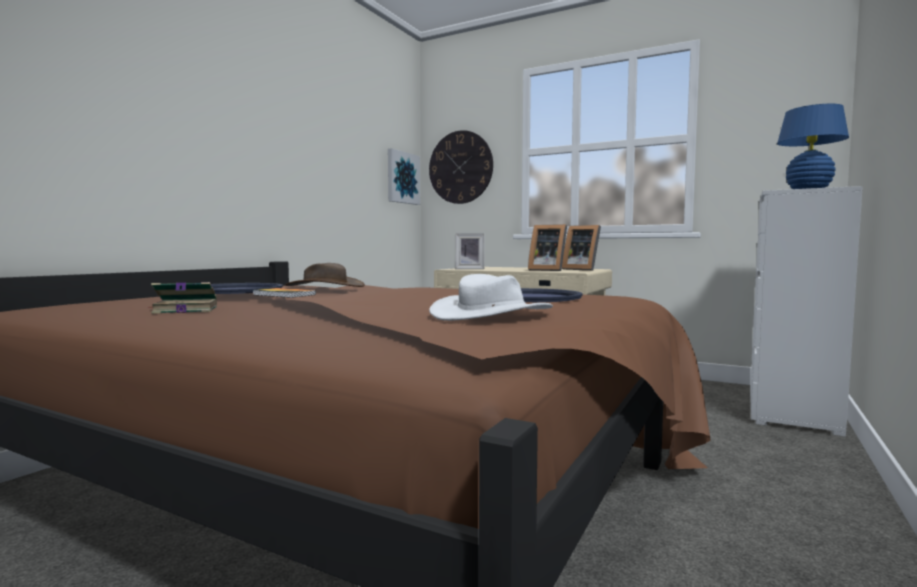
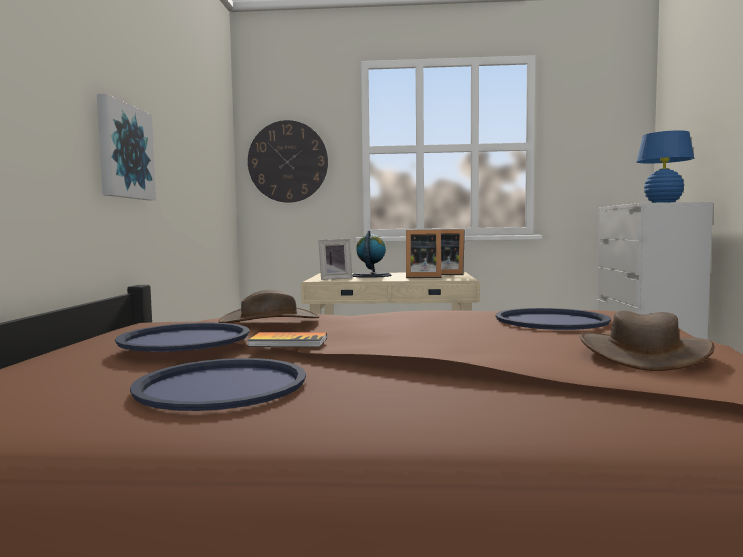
camera: 25 degrees left, 0 degrees up
(184, 310) = (222, 385): book -> blue tray
(402, 178) = (224, 171): picture -> picture (124, 151)
(492, 314) = (643, 354): white hat -> brown hat
(509, 268) = (371, 275): none -> globe

